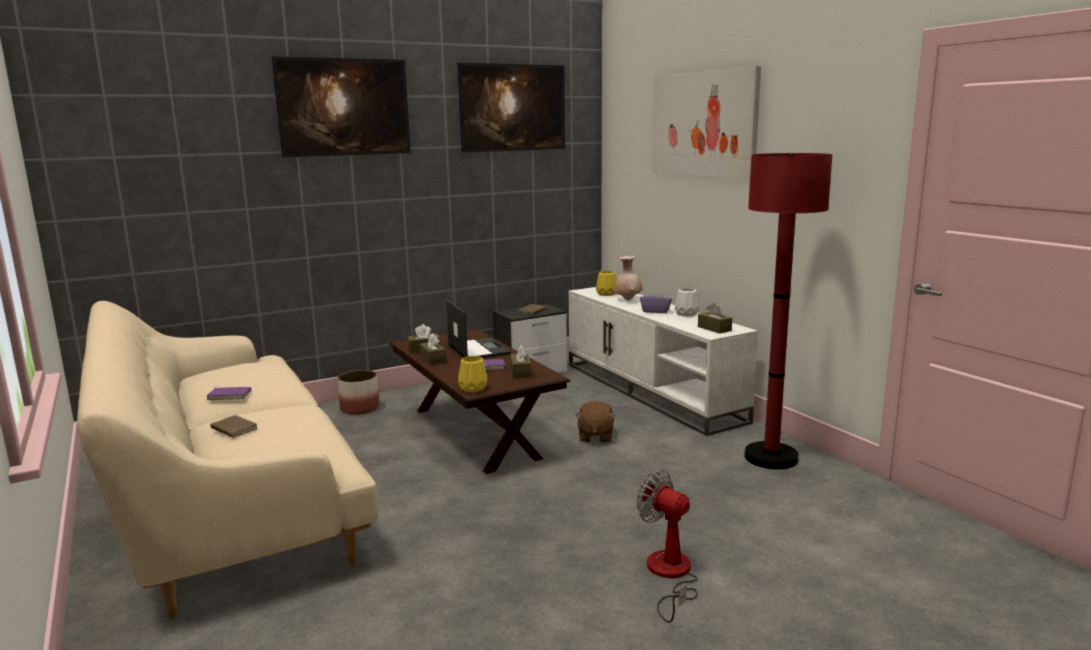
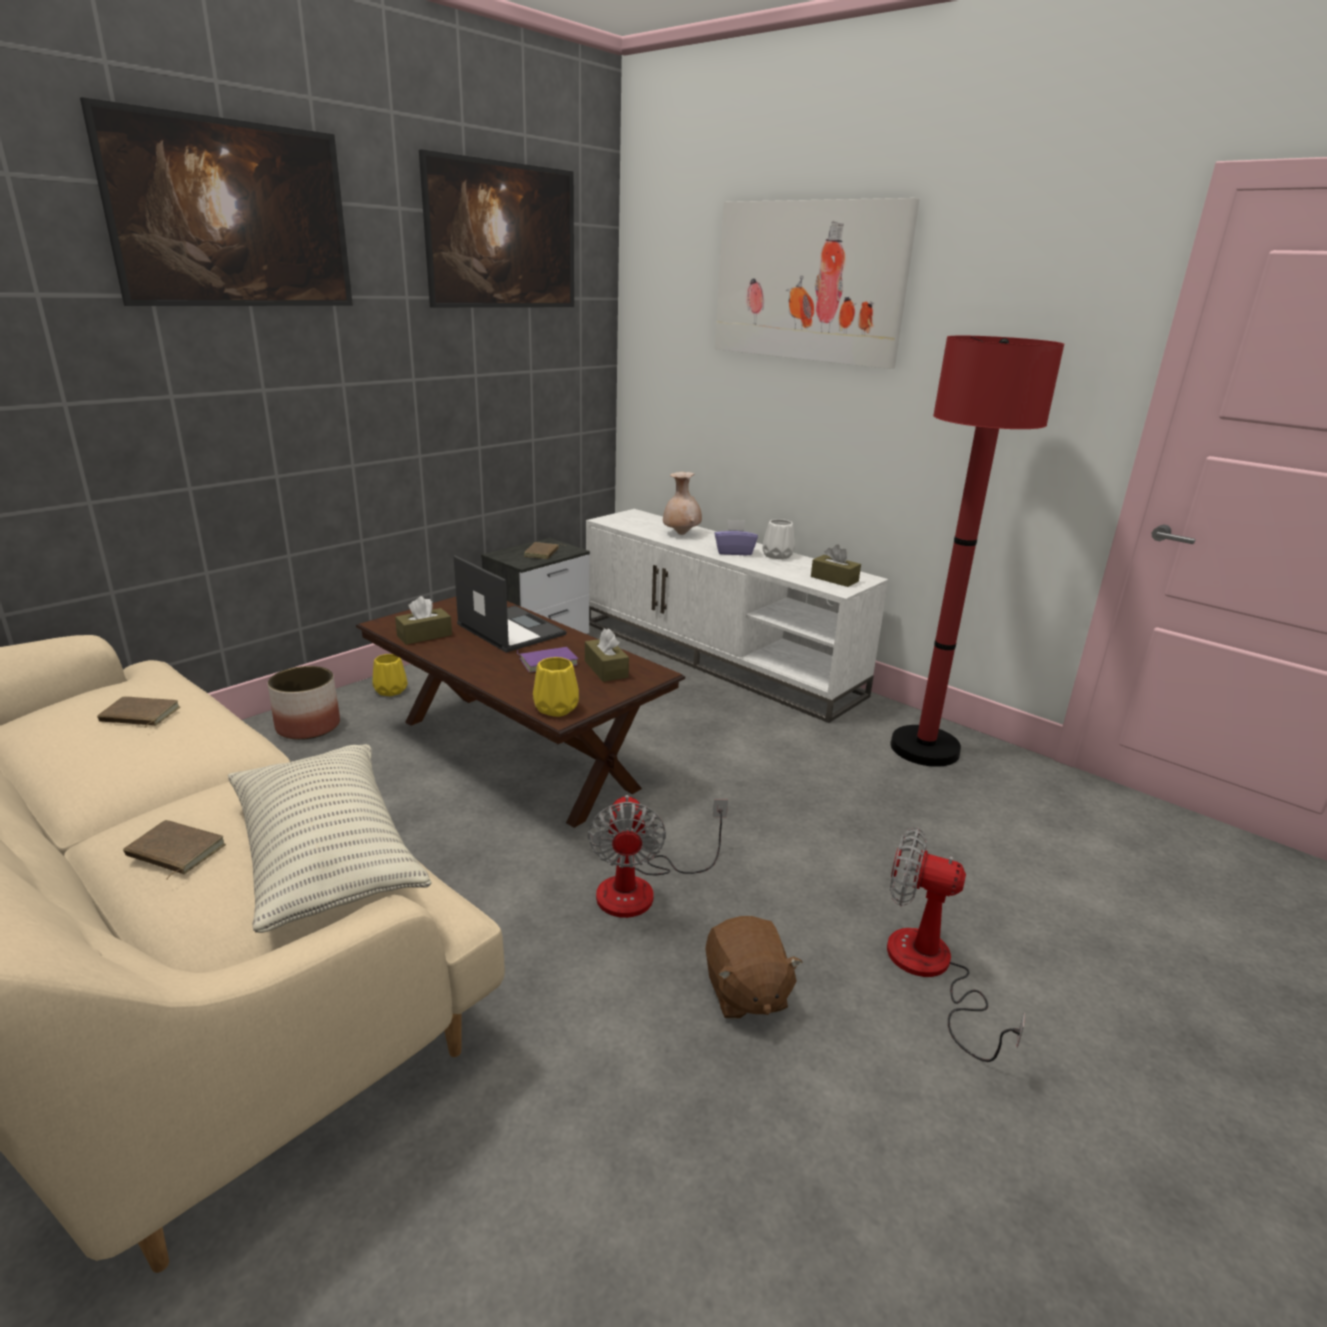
camera: 20 degrees left, 10 degrees up
(230, 395) = (122, 767): purple book -> none
(249, 375) = (138, 716): none -> brown book
(302, 439) = (326, 857): none -> pillow
(433, 359) = (452, 654): brown tissue box -> none
(508, 508) = (642, 888): none -> fan
(595, 436) = (689, 740): brown plush toy -> brown plush toy (745, 992)
(606, 294) = (644, 524): yellow vase -> yellow vase (391, 690)

